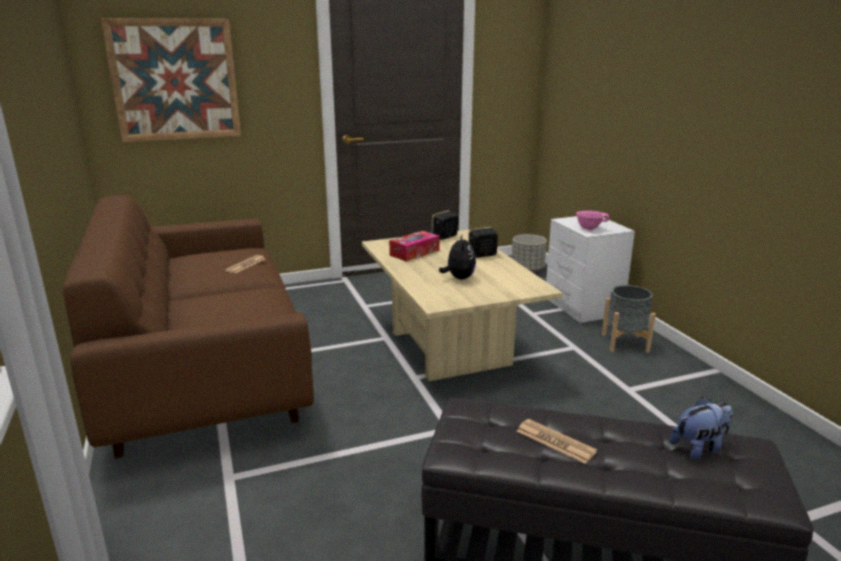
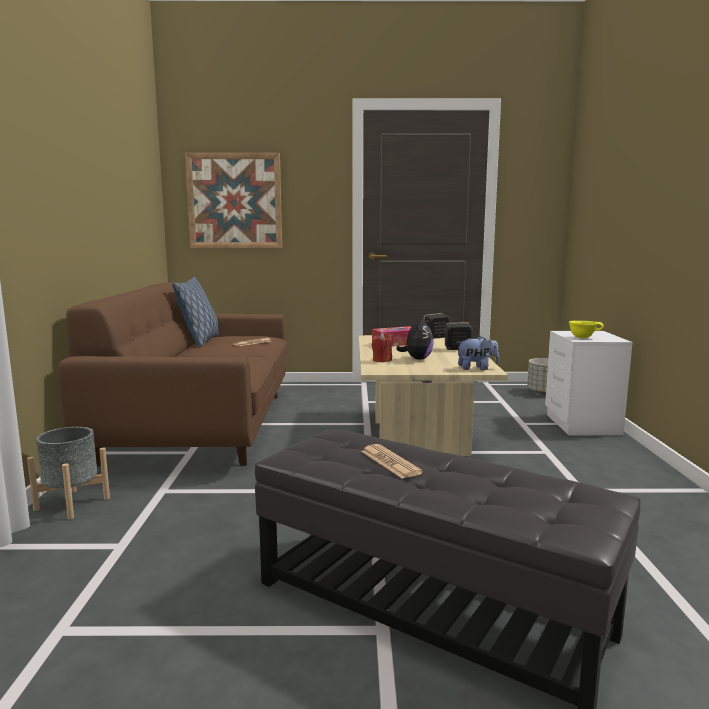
camera: 20 degrees right, 10 degrees down
(174, 268) = (199, 341): none -> pillow
(426, 285) = (382, 360): none -> red candle
(589, 228) = (583, 337): pink bowl -> yellow bowl
(625, 343) = (607, 456): grey planter -> grey planter (72, 504)
(699, 447) = (539, 487): plush toy -> plush toy (476, 368)

